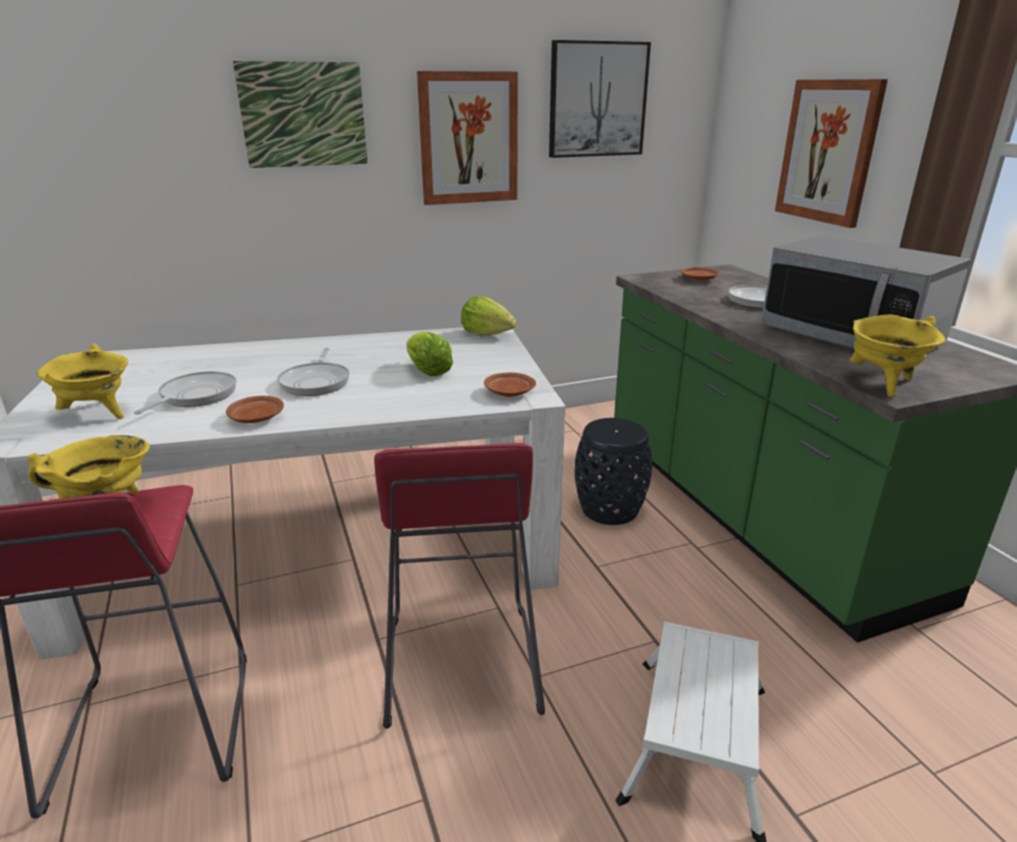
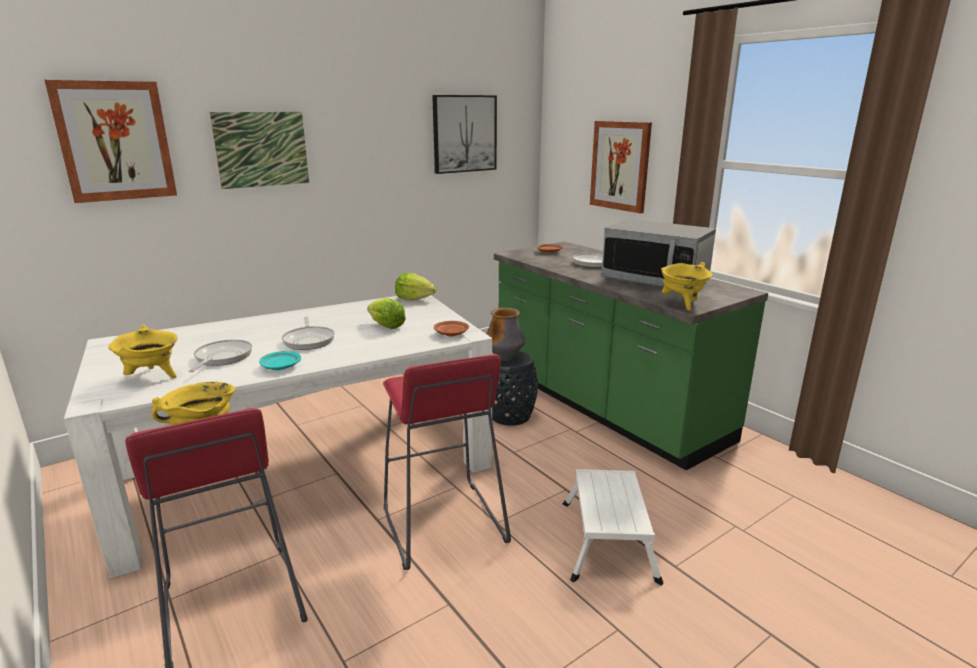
camera: 15 degrees left, 5 degrees down
(256, 418) = (280, 366): brown plate -> turquoise plate
(468, 138) = (379, 162): picture -> picture (115, 141)
(605, 430) = (504, 358): none -> vase

